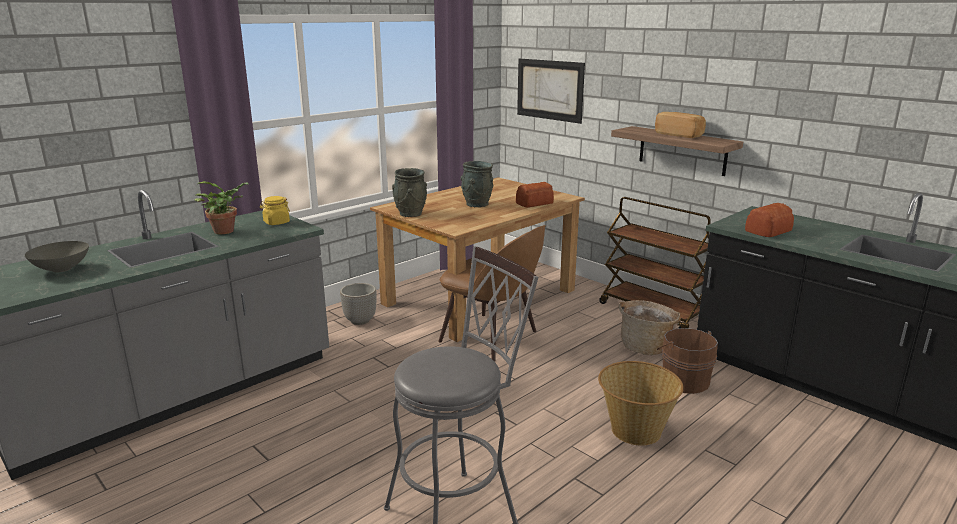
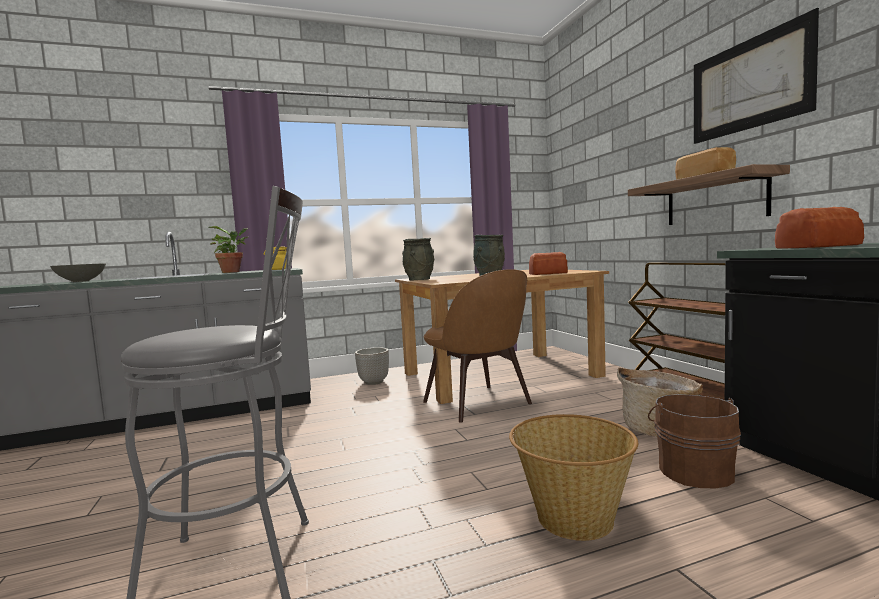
camera: 25 degrees right, 15 degrees down
(549, 90) = (584, 179): picture -> picture (748, 85)

